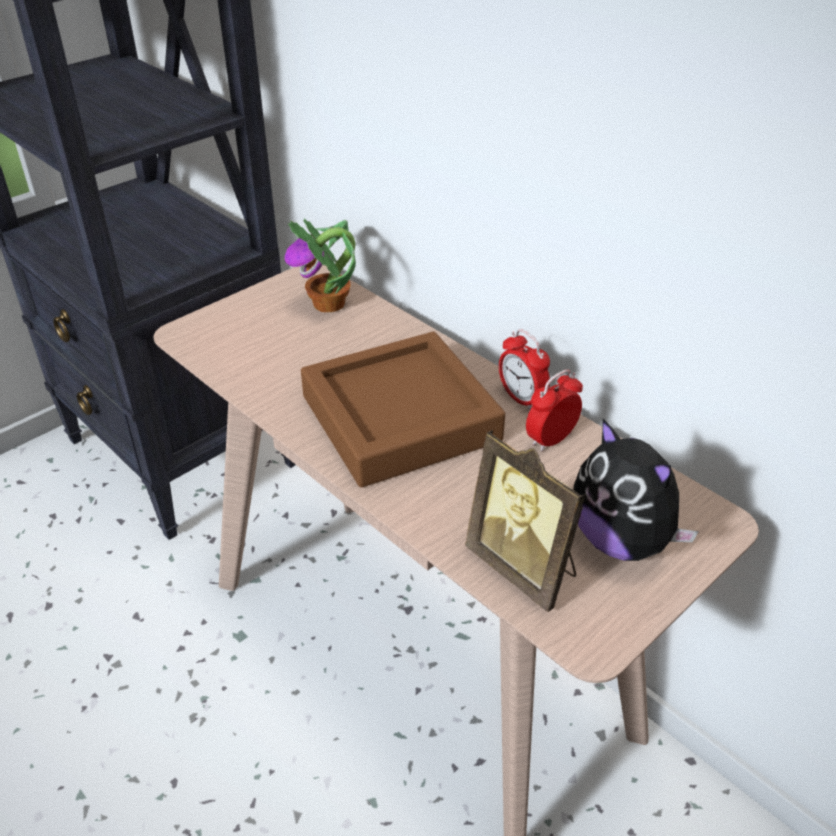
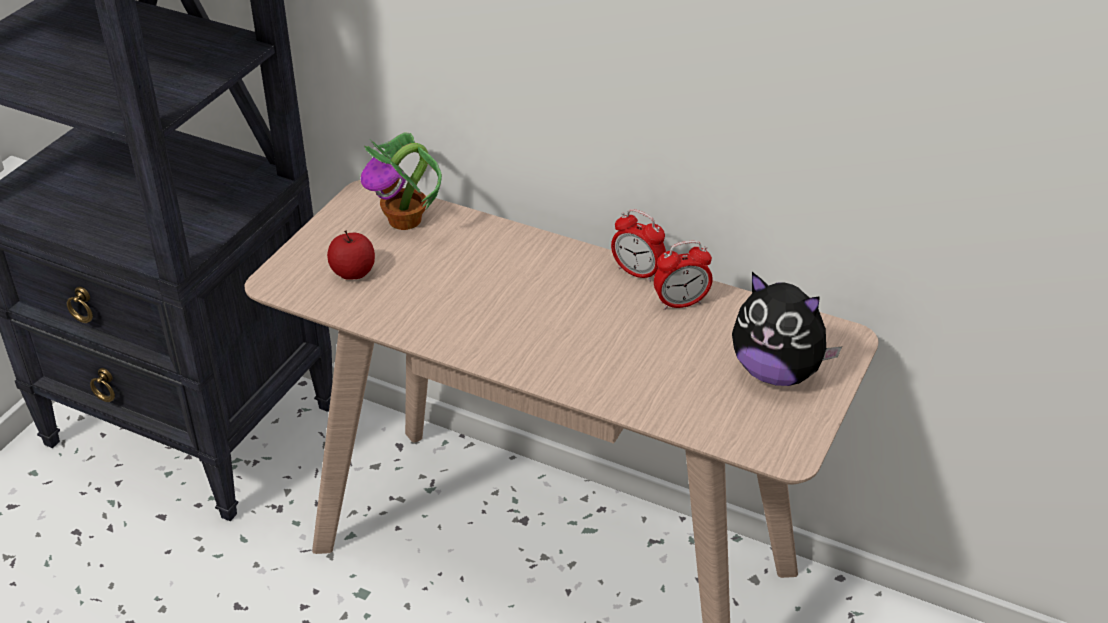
camera: 20 degrees left, 0 degrees up
(254, 339) = (353, 272): none -> apple
(400, 418) = (539, 315): brown tray -> none
(524, 568) = (710, 413): picture frame -> none
(551, 440) = (681, 303): alarm clock -> alarm clock turned 135 degrees counterclockwise

